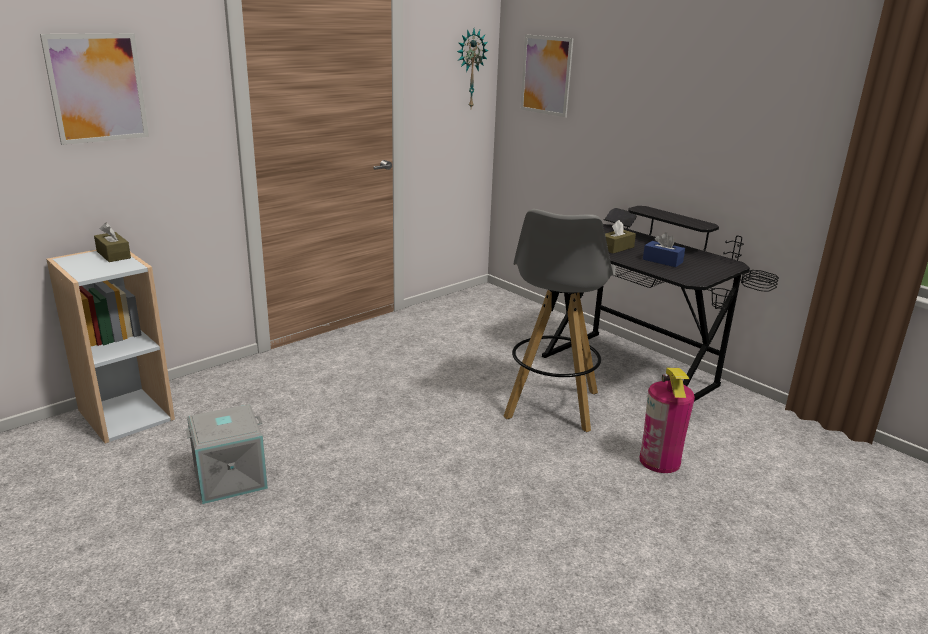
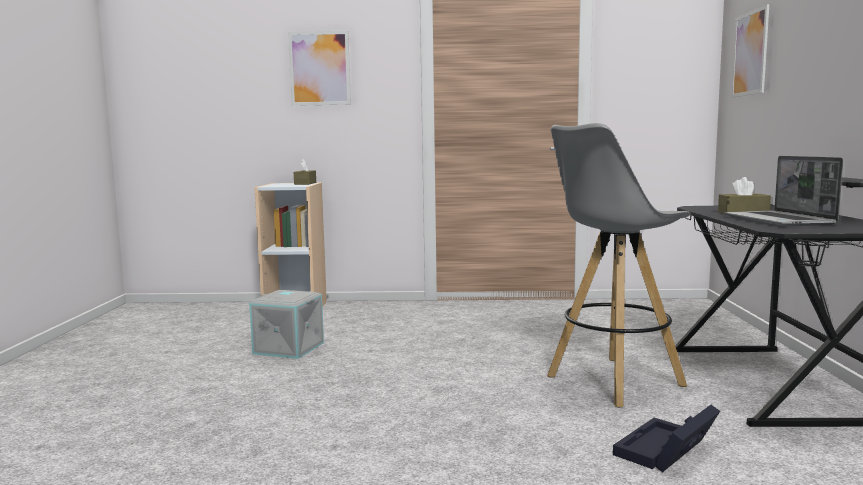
camera: 45 degrees right, 15 degrees down
(470, 69) = (678, 62): wall clock -> none
(660, 461) = (665, 452): fire extinguisher -> black storage box
(662, 261) = (780, 221): blue tissue box -> laptop

